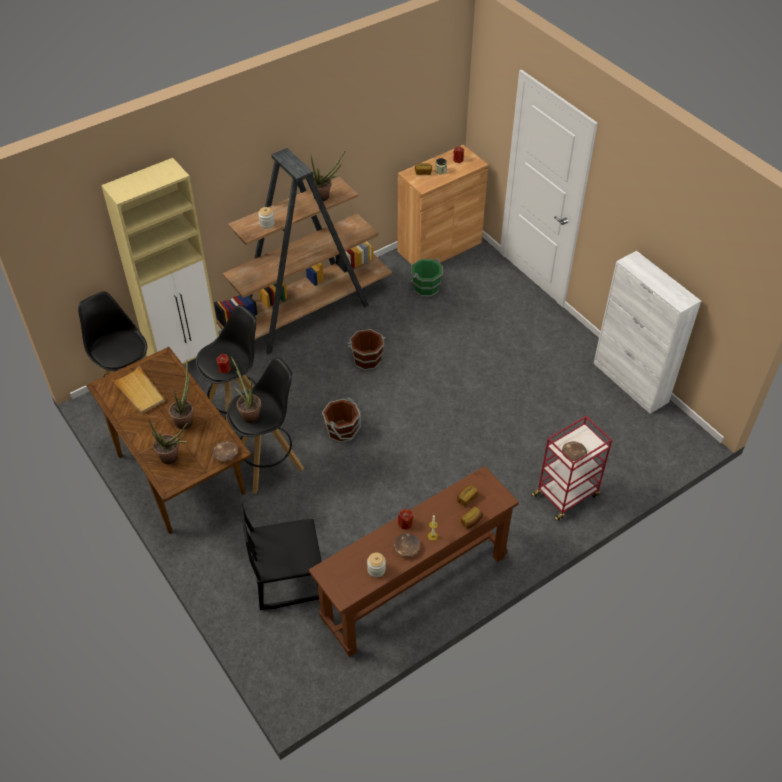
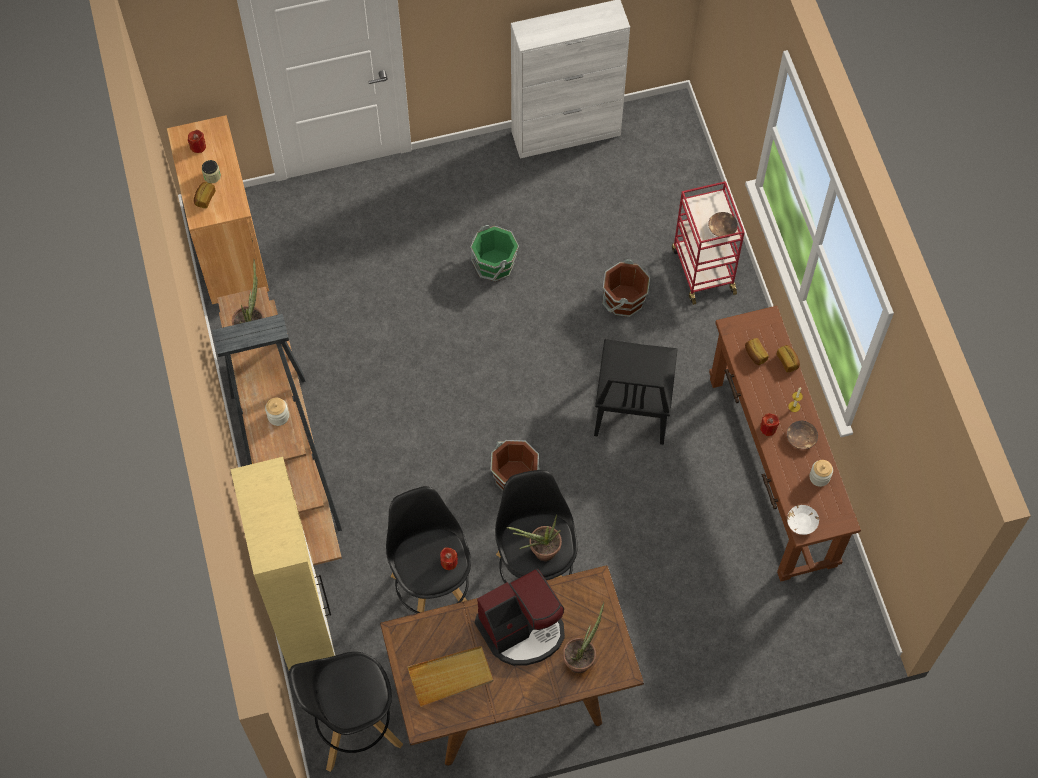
camera: 70 degrees left, 15 degrees up
(185, 419) = (522, 629): potted plant -> coffee machine
(226, 454) = (598, 594): brown bowl -> none
(287, 578) = (714, 603): black chair -> black chair (631, 407)
(331, 567) = (802, 522): none -> white bowl
(367, 359) = (404, 409): brown bucket -> brown bucket (623, 300)
(425, 287) = (302, 294): green bucket -> green bucket (494, 265)

